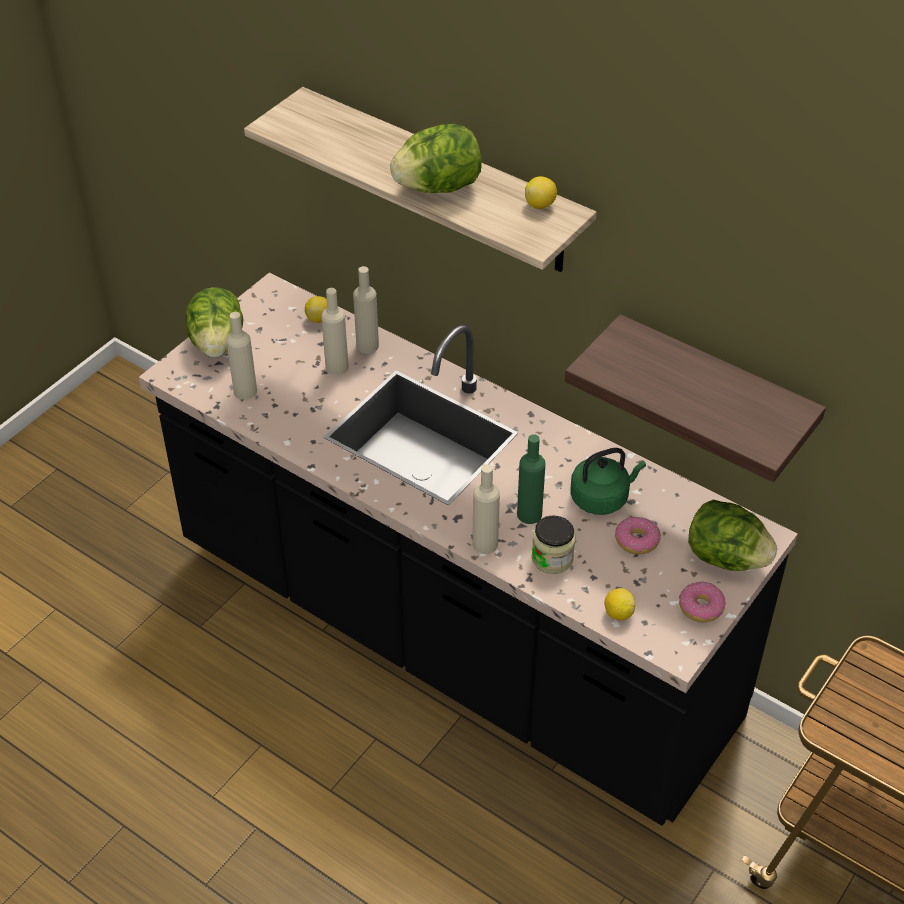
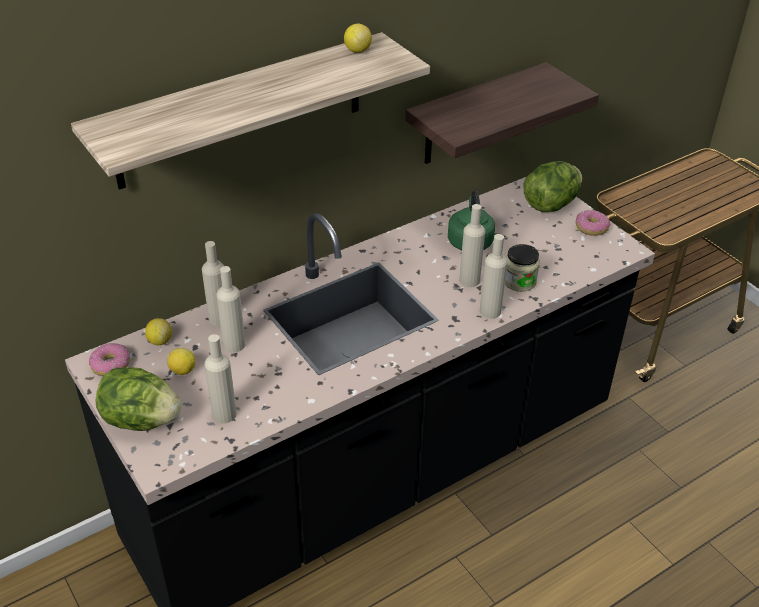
camera: 70 degrees left, 5 degrees down
(438, 187) = (297, 87): lettuce -> none
(529, 514) = (469, 280): green bottle -> beige bottle
(618, 613) = (584, 265): lemon -> lemon (182, 371)
(637, 540) = (519, 237): donut -> donut (111, 365)

